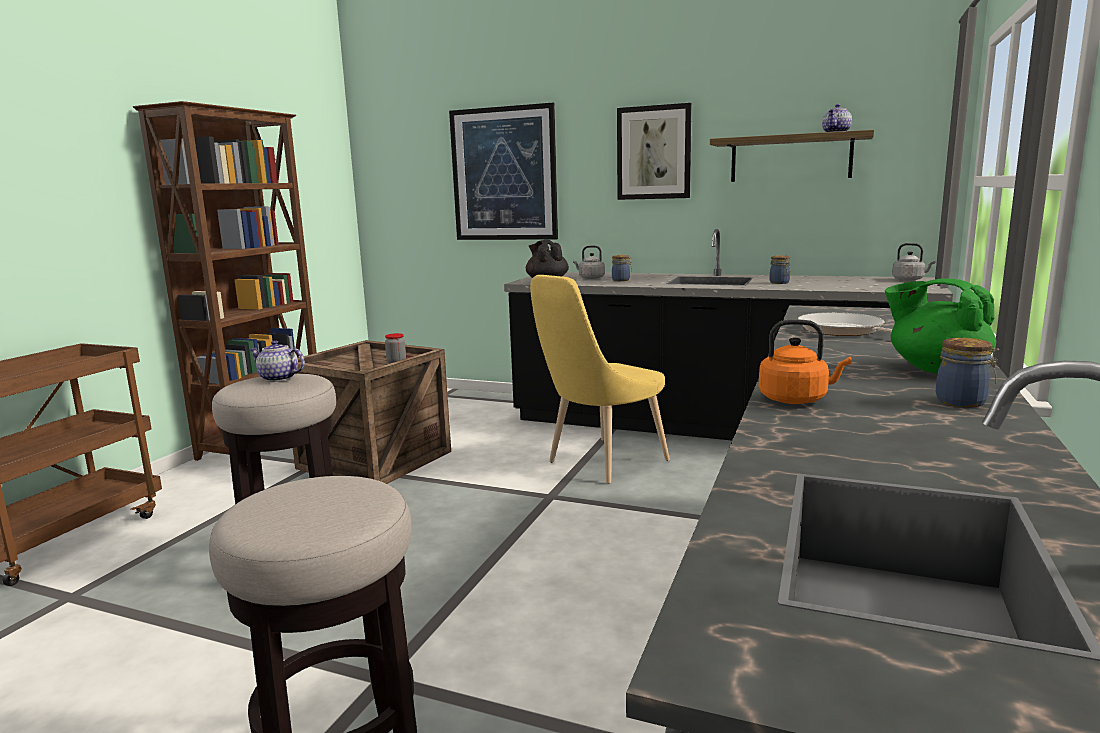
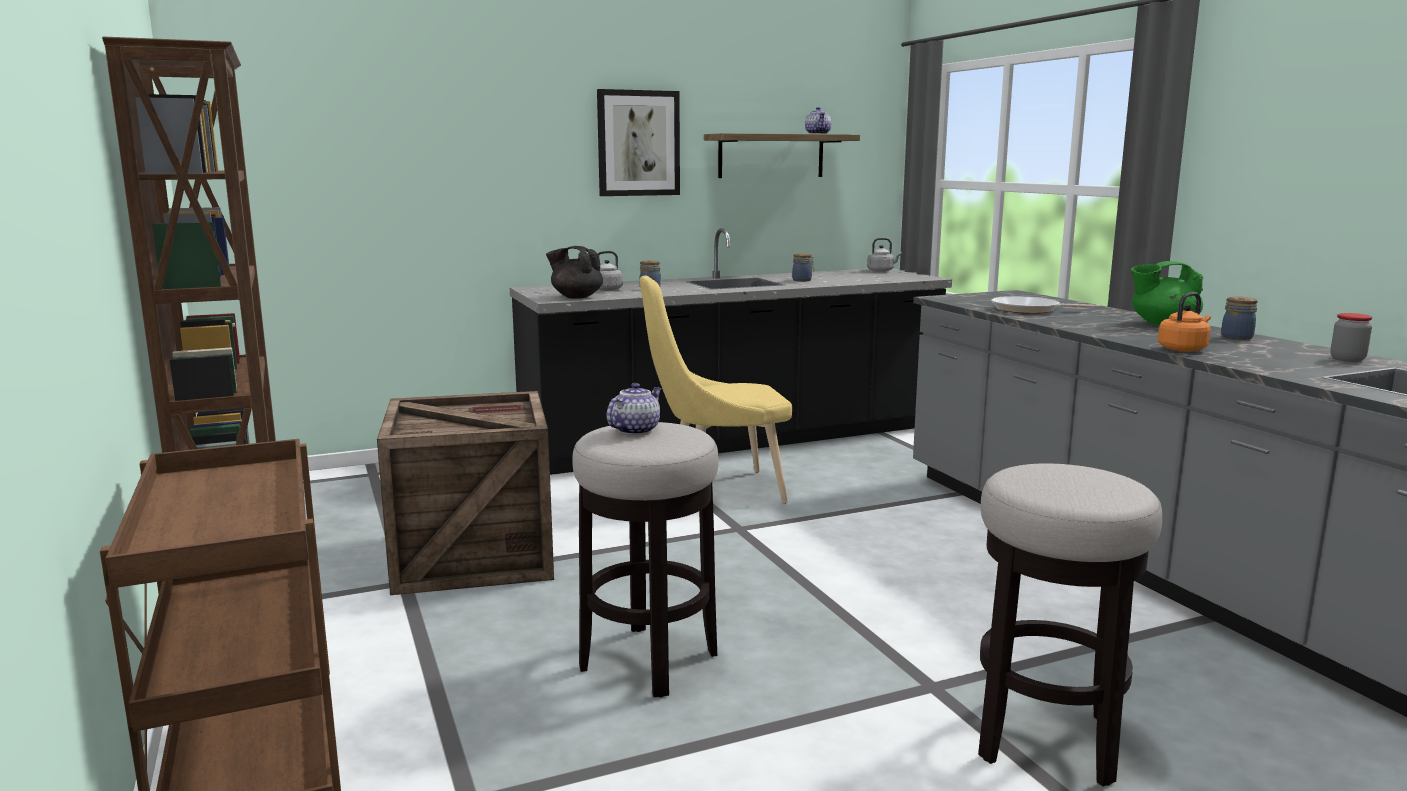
camera: 45 degrees left, 0 degrees up
(278, 378) = (634, 430): teapot -> teapot turned 150 degrees clockwise
(396, 362) = (511, 414): jar -> jar (1347, 359)
(504, 174) = (445, 161): picture -> none
(601, 463) = (716, 491): yellow chair -> yellow chair turned 75 degrees clockwise

